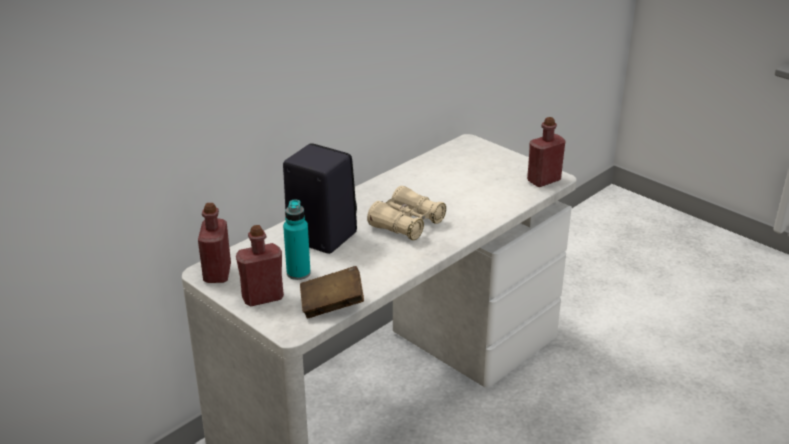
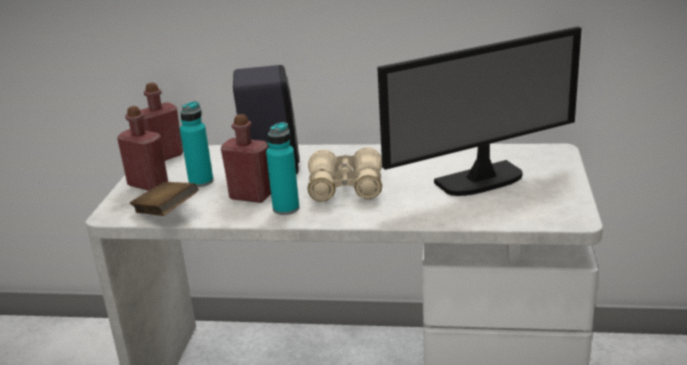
camera: 55 degrees right, 5 degrees down
(402, 256) = (286, 208): none -> turquoise bottle
(470, 180) = (481, 181): none -> monitor
(543, 180) = (554, 214): red bottle -> red bottle (250, 196)

